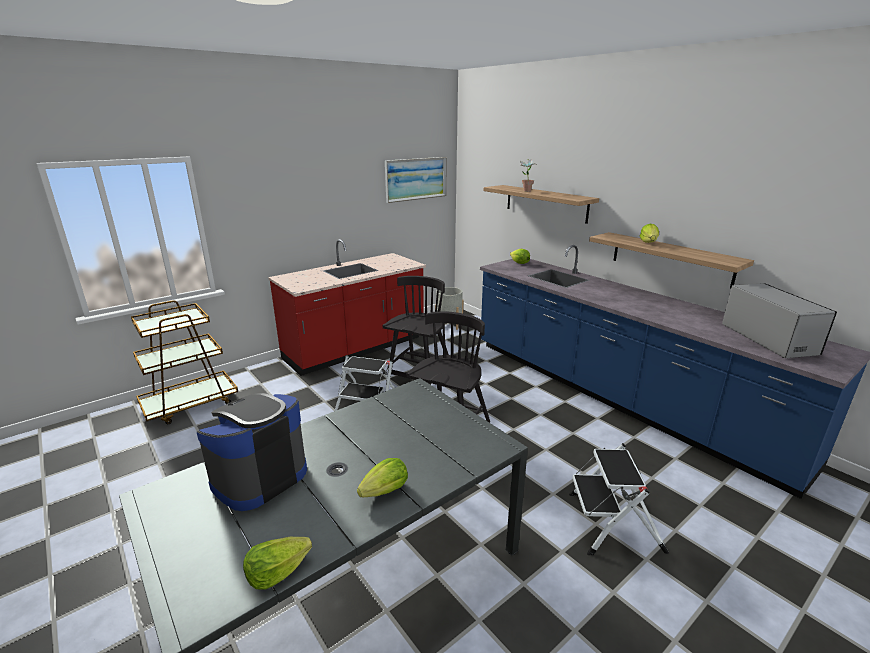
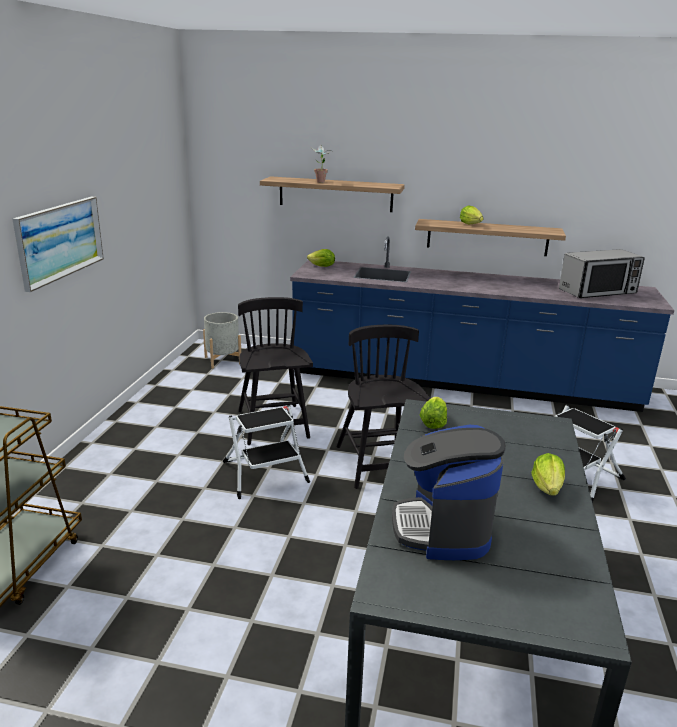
camera: 40 degrees left, 0 degrees up
(277, 573) = (588, 573): lettuce -> lettuce (433, 423)
(356, 349) = (151, 420): red counter -> none
(416, 179) = (158, 175): picture -> picture (60, 240)
(768, 339) = (598, 292): microwave -> microwave turned 120 degrees clockwise

